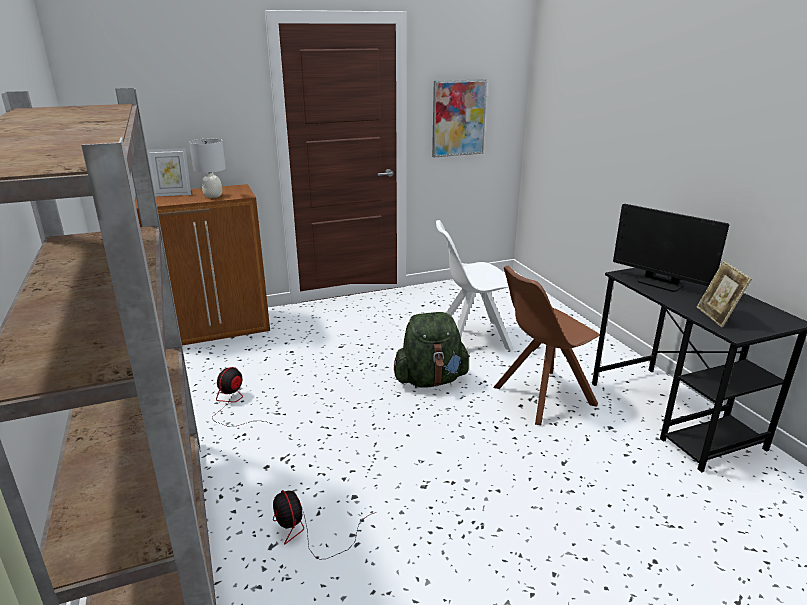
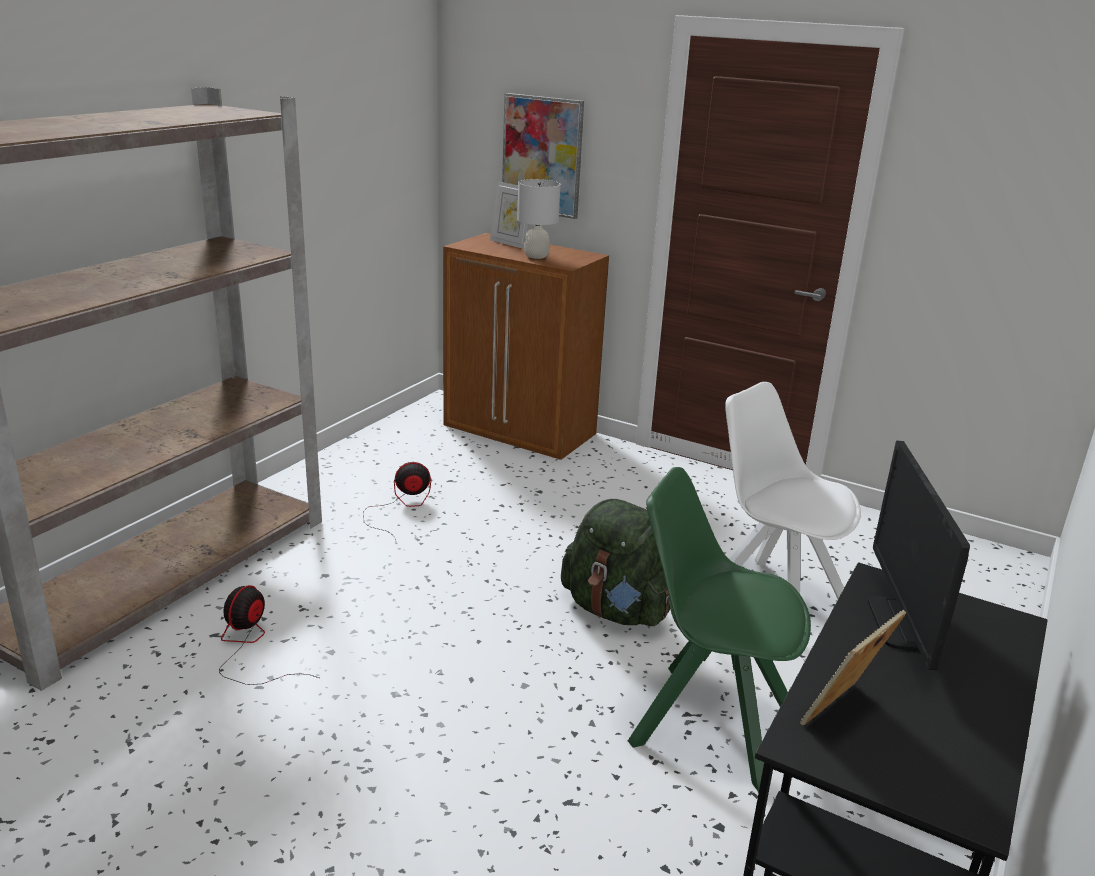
camera: 50 degrees right, 0 degrees up
(458, 118) = (977, 231): picture -> picture (542, 155)
(541, 396) = (708, 723): brown chair -> green chair

